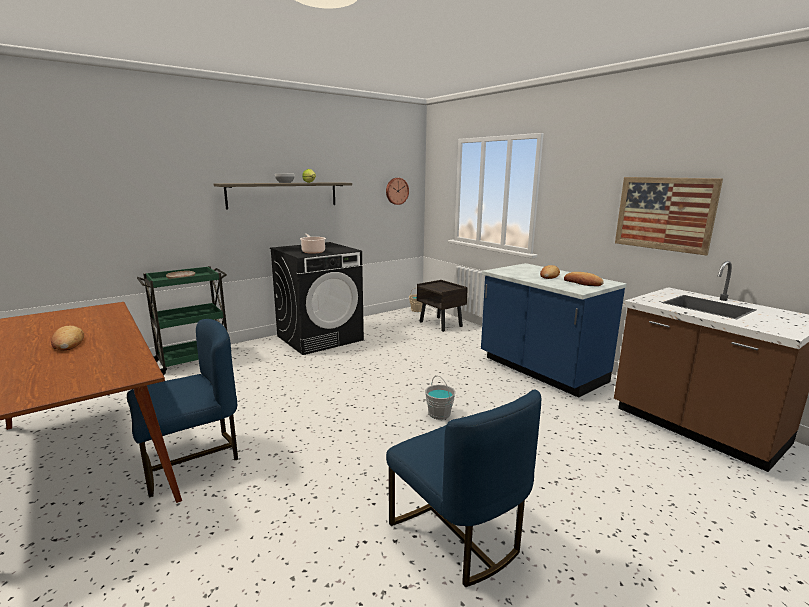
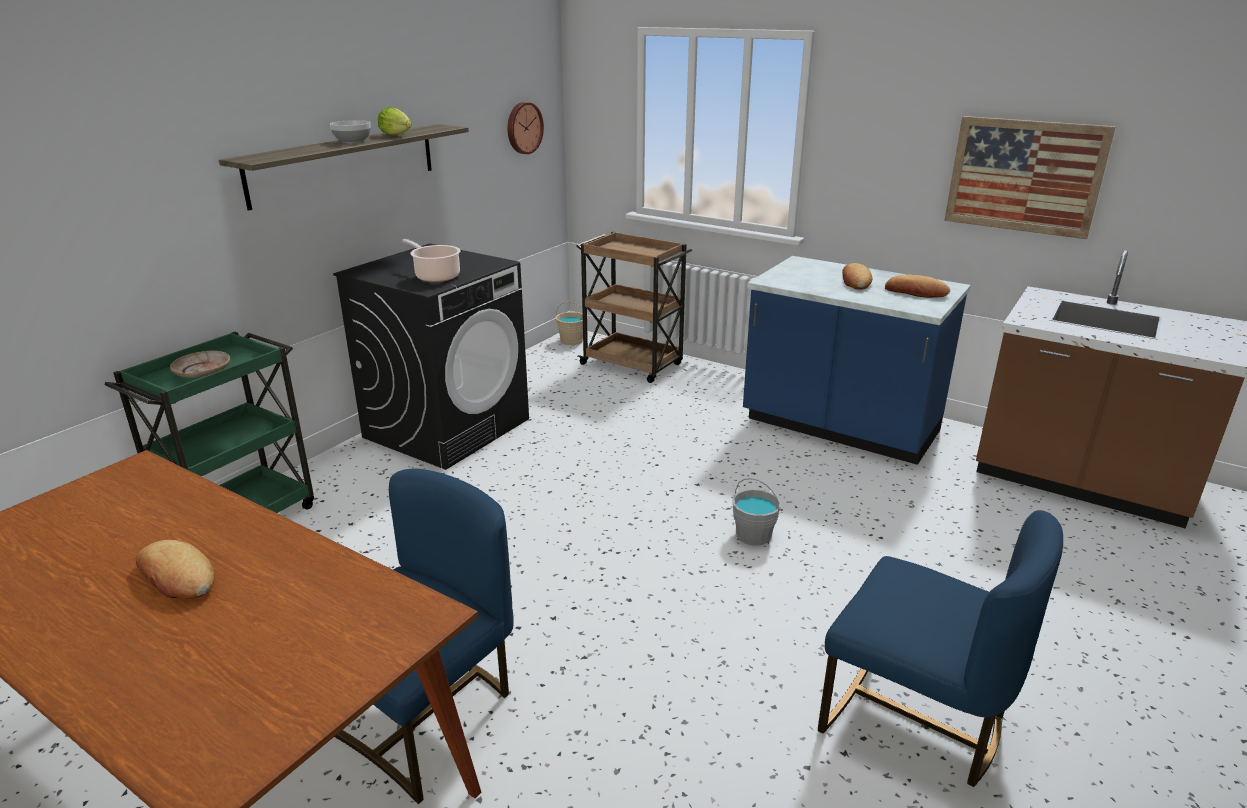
camera: 20 degrees left, 10 degrees up
(441, 324) = (633, 365): brown nightstand -> brown cart

